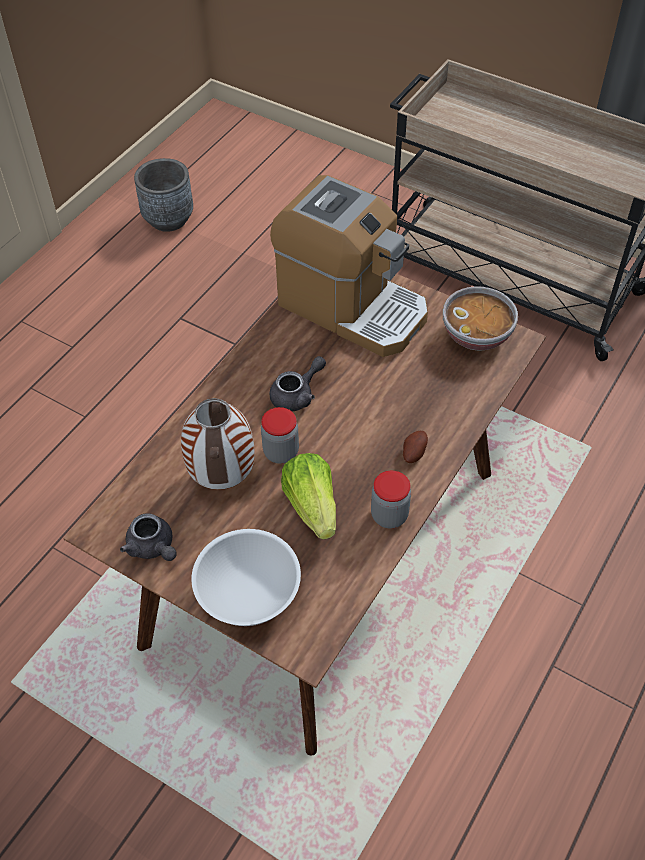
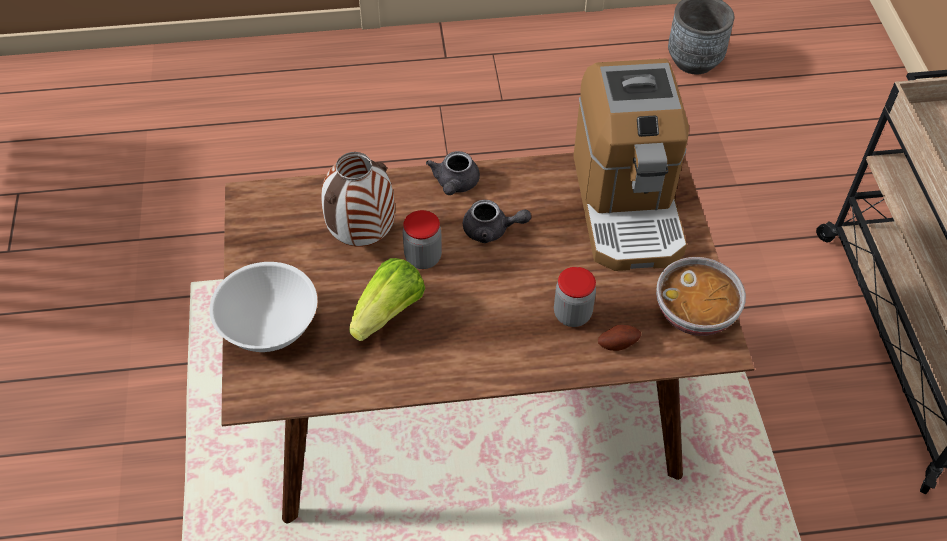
camera: 50 degrees right, 0 degrees up
(153, 547) = (261, 239): grey teapot -> grey teapot (455, 184)
(389, 515) = (427, 372): jar -> jar (572, 314)
(413, 453) = (510, 348): potato -> potato (617, 343)

